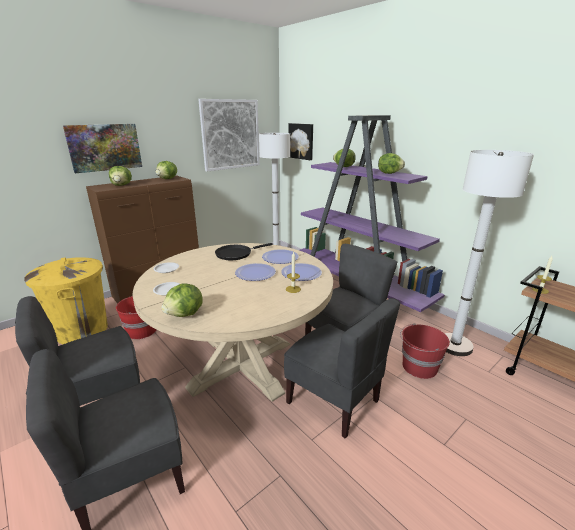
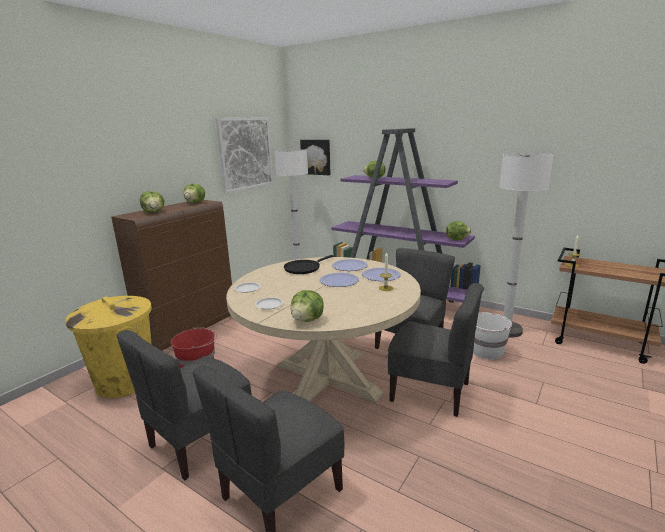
camera: 15 degrees left, 5 degrees down
(105, 147) = (128, 172): picture -> none
(389, 173) = (423, 180): lettuce -> lettuce (456, 239)
(419, 367) = (486, 351): red bucket -> white bucket

